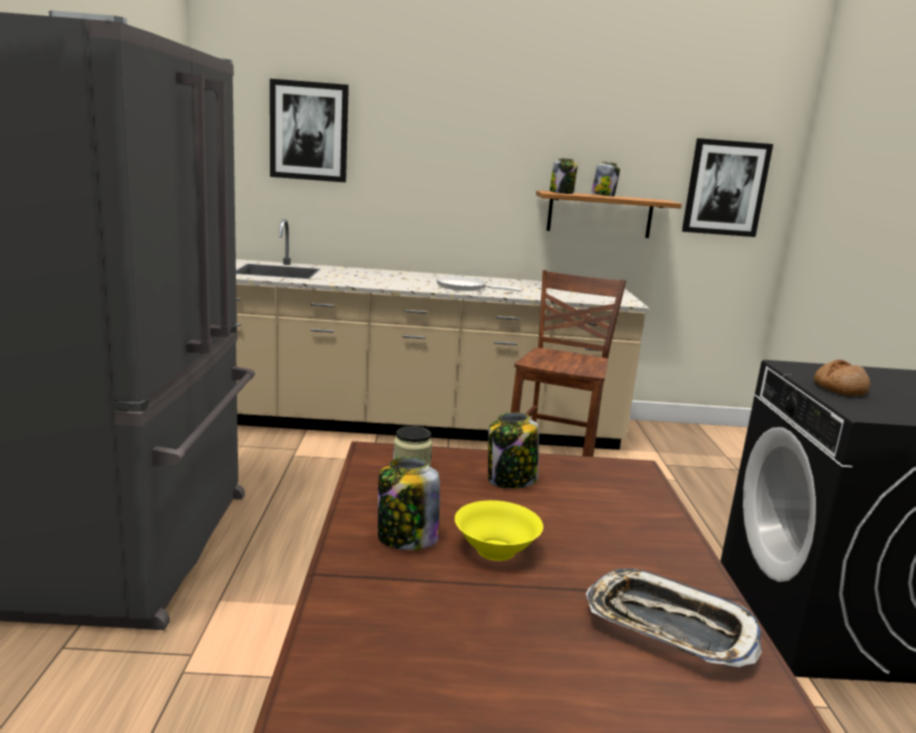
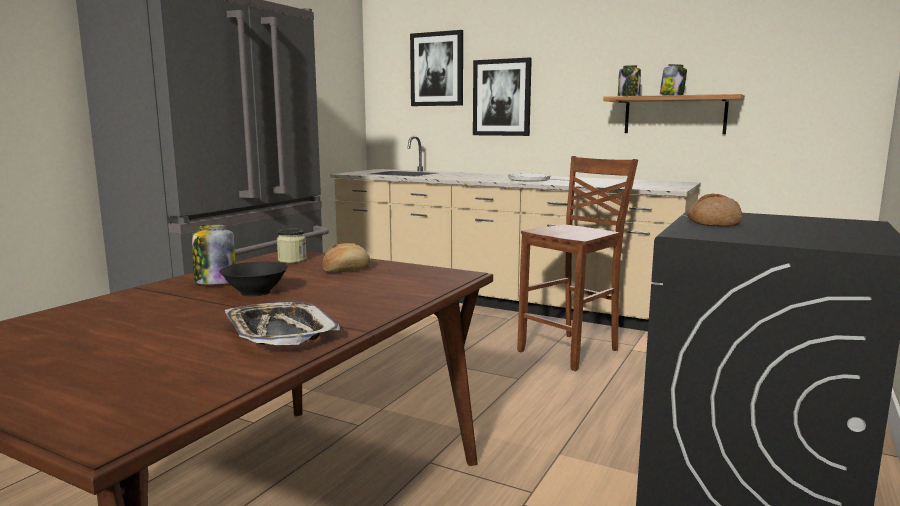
camera: 30 degrees right, 5 degrees down
(497, 550) = (256, 292): yellow bowl -> black bowl
(511, 480) = (346, 270): jar -> bread
(725, 188) = (809, 78): picture -> picture (502, 97)

